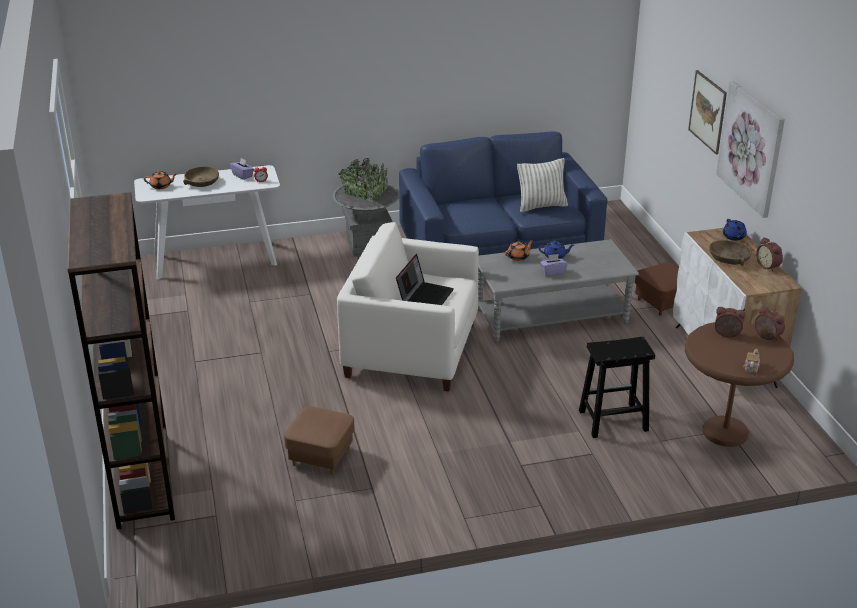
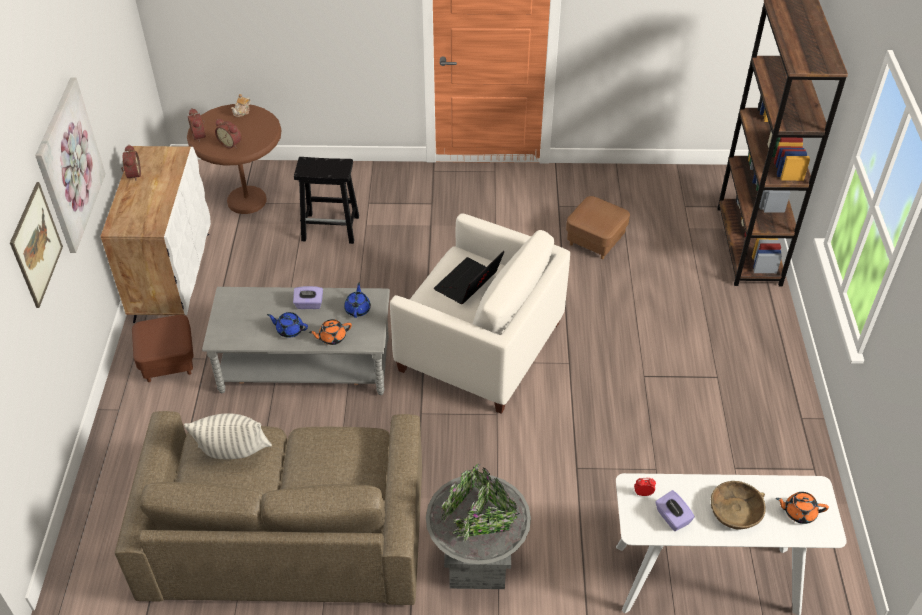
camera: 165 degrees left, 15 degrees up
(499, 241) = (286, 531): blue sofa -> brown sofa
(729, 258) = (159, 191): brown bowl -> none
(734, 237) = (123, 219): blue teapot -> blue teapot (358, 309)

